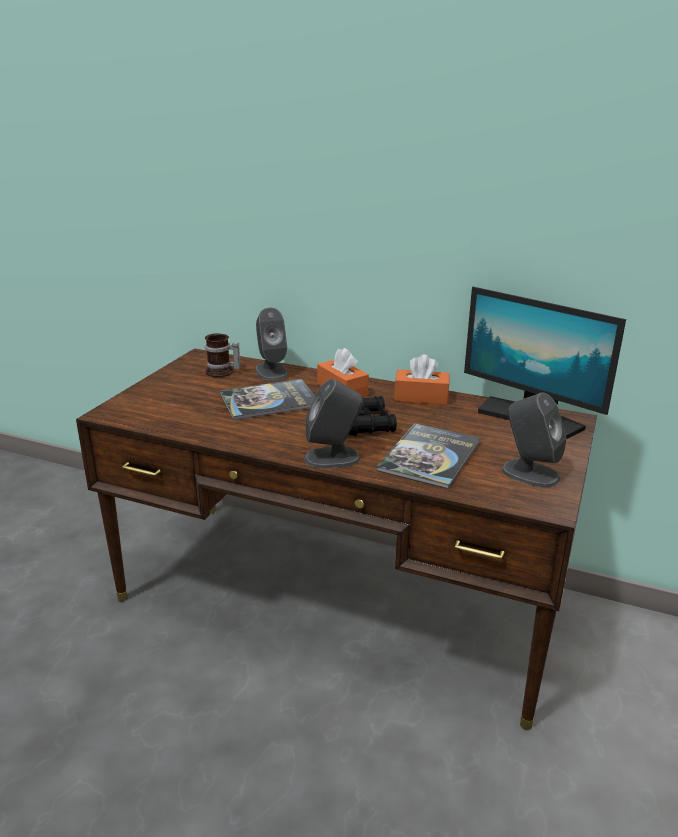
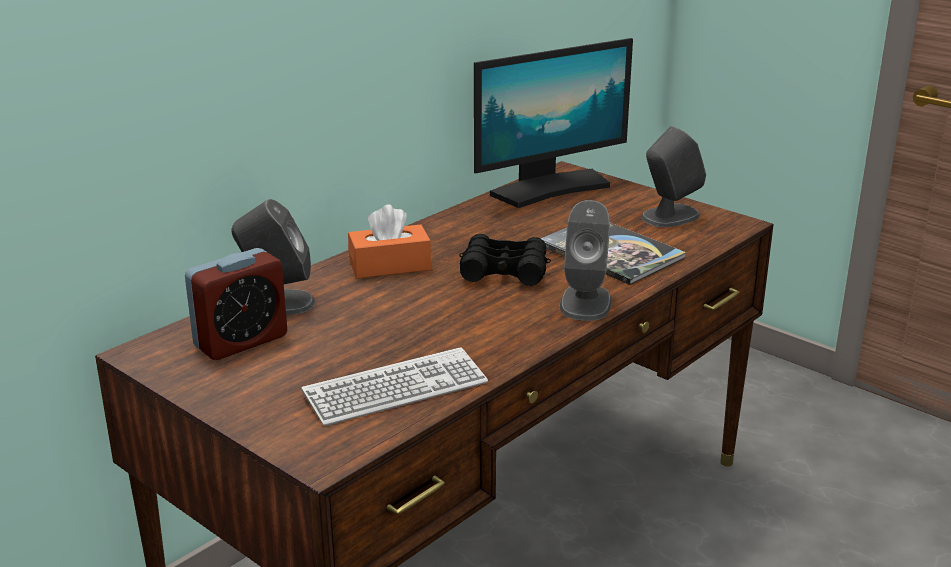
camera: 70 degrees left, 0 degrees up
(184, 418) = (395, 389): none -> keyboard
(222, 372) = (241, 341): mug -> alarm clock
(269, 401) = (386, 318): book -> none
(421, 397) = (453, 226): orange tissue box -> none

